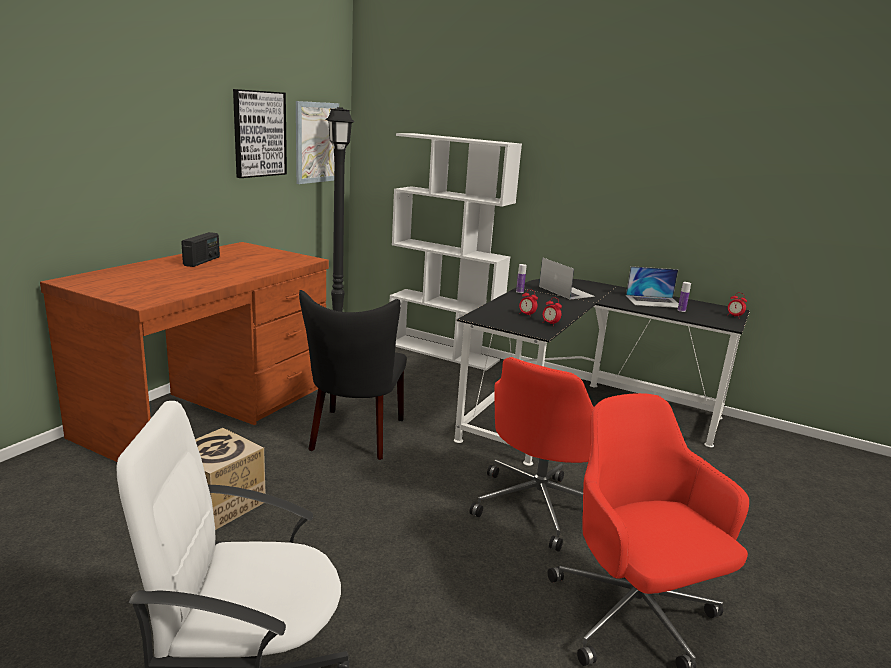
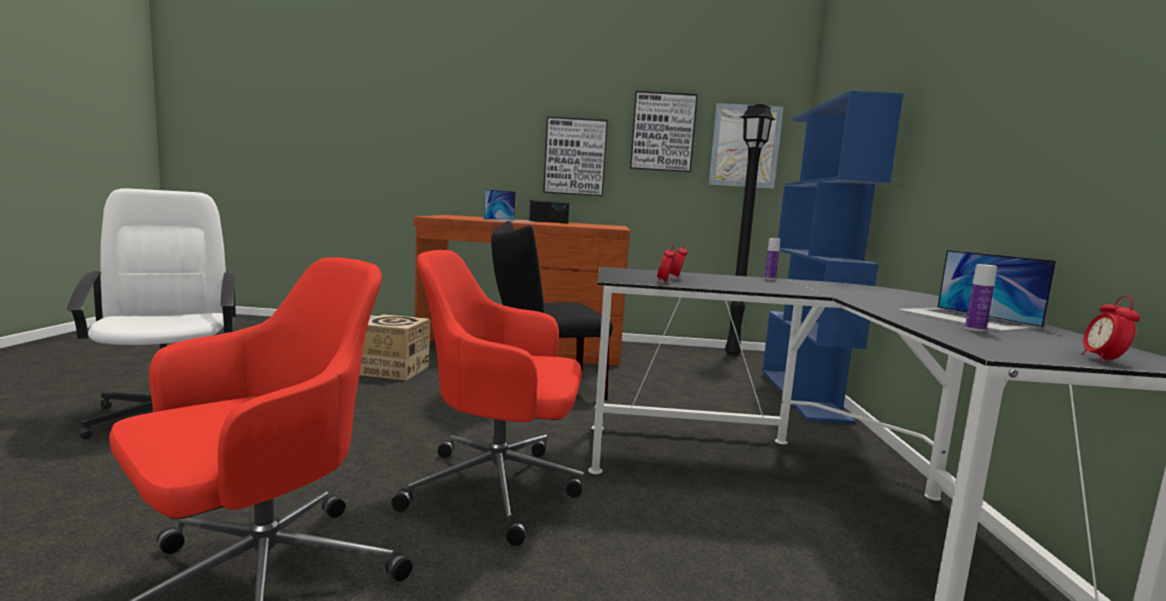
camera: 65 degrees right, 10 degrees down
(185, 171) = (575, 157): none -> picture
(443, 352) = (804, 395): white bookcase -> blue bookcase
(565, 291) = (843, 290): laptop -> laptop (511, 221)

